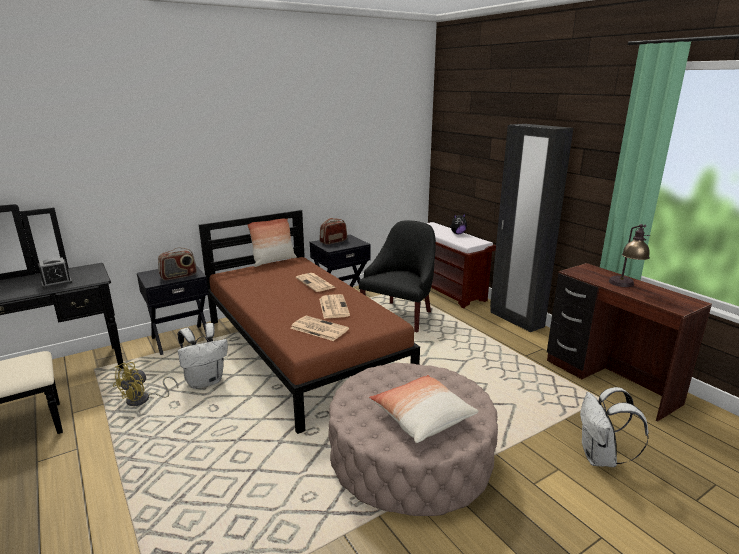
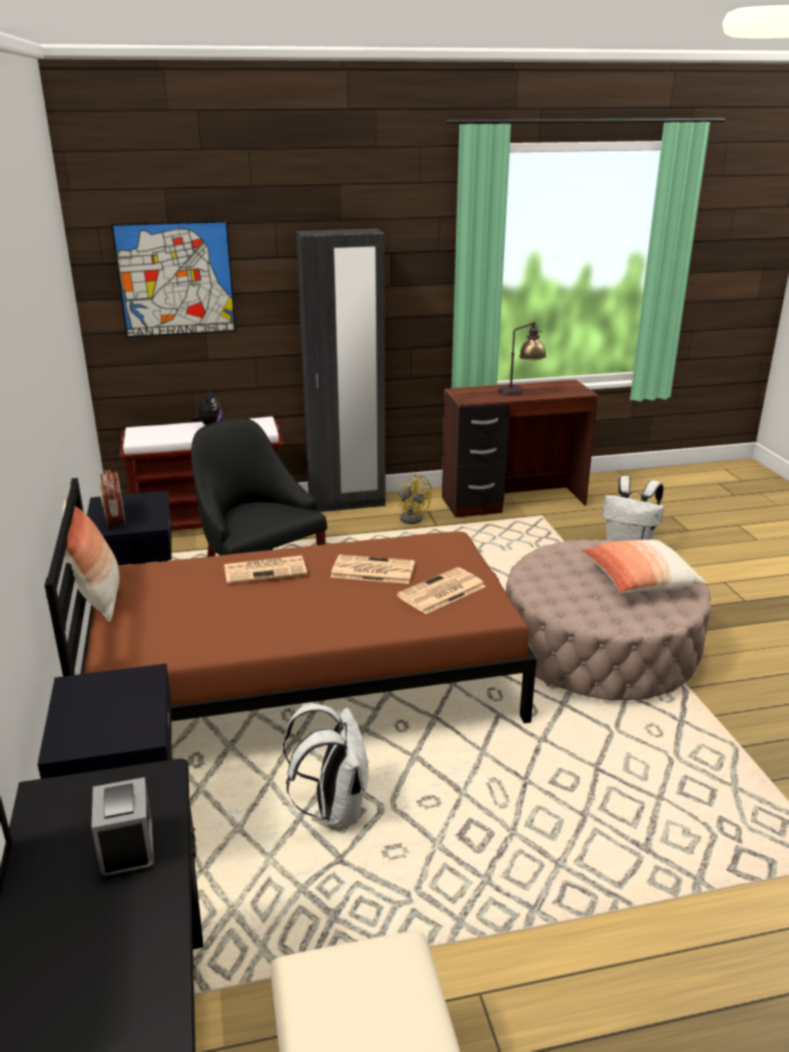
camera: 70 degrees left, 5 degrees up
(143, 400) = (354, 898): yellow fan -> yellow fan (412, 517)
(178, 276) = (133, 698): radio -> none
(467, 145) = (176, 279): none -> picture

